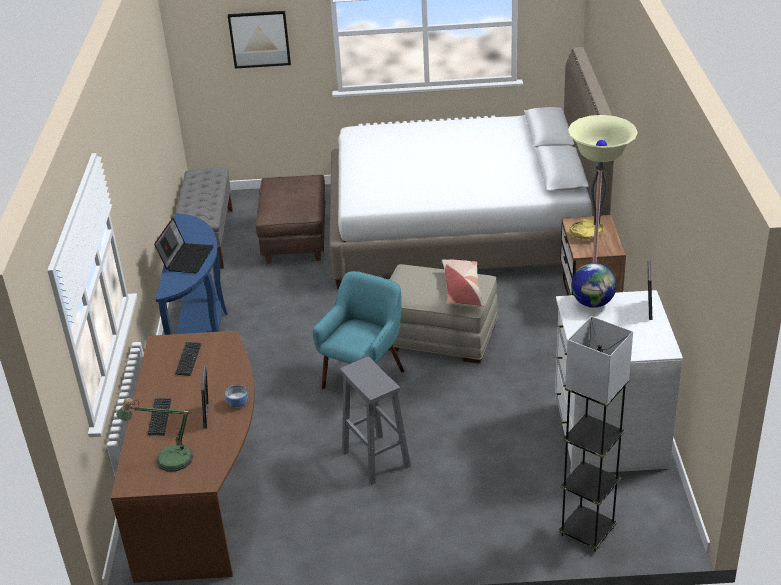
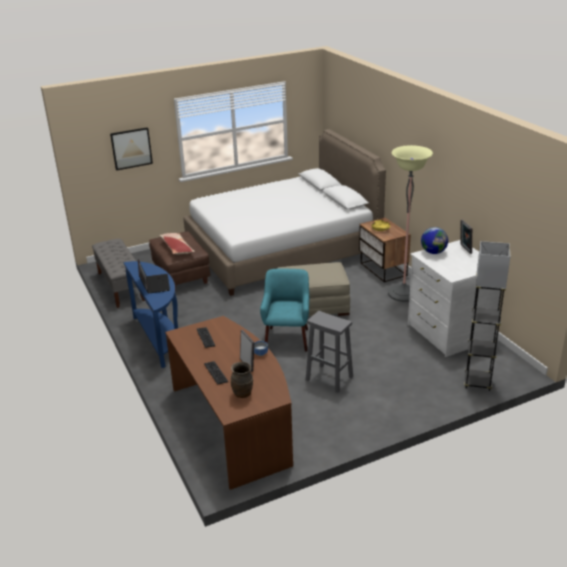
camera: 25 degrees left, 5 degrees down
(168, 459) = (243, 394): table lamp -> brown vase
(462, 290) = (329, 271): pillow -> pillow (177, 248)

